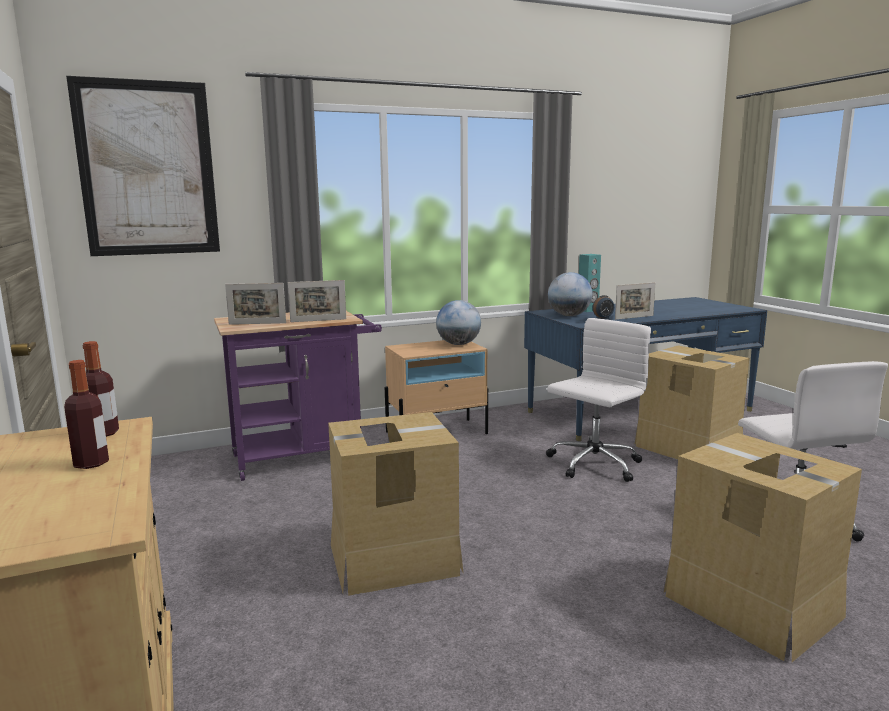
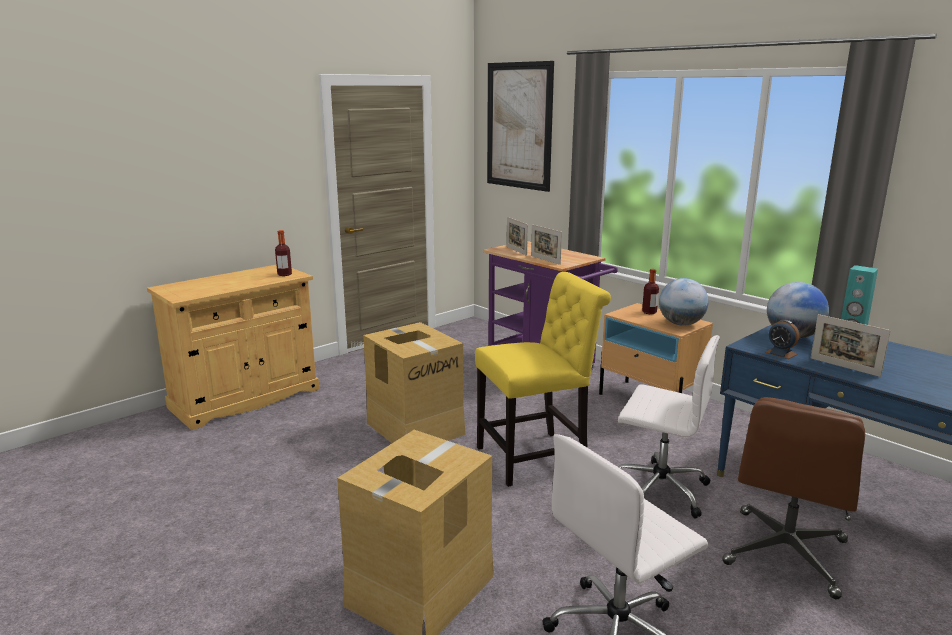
camera: 70 degrees right, 5 degrees up
(91, 463) = (247, 281): bottle -> bottle (649, 312)
(513, 500) = (537, 457): none -> yellow chair
(687, 448) = (785, 553): cardboard box -> brown office chair

